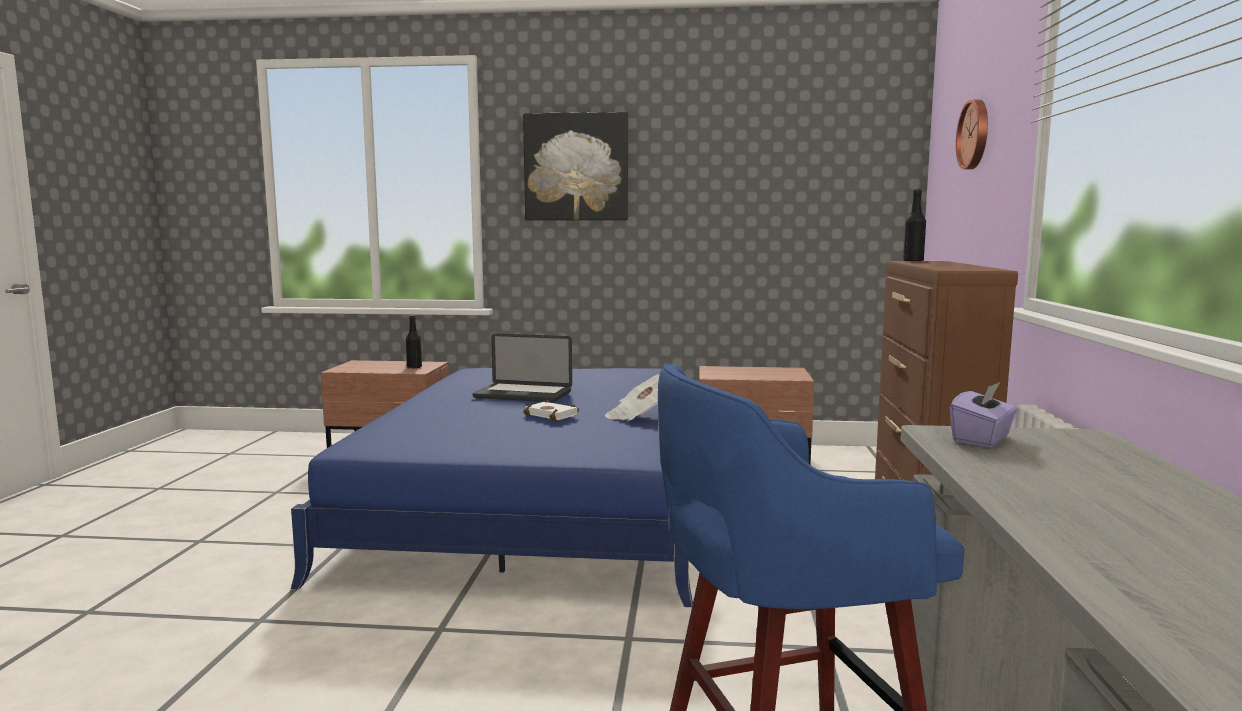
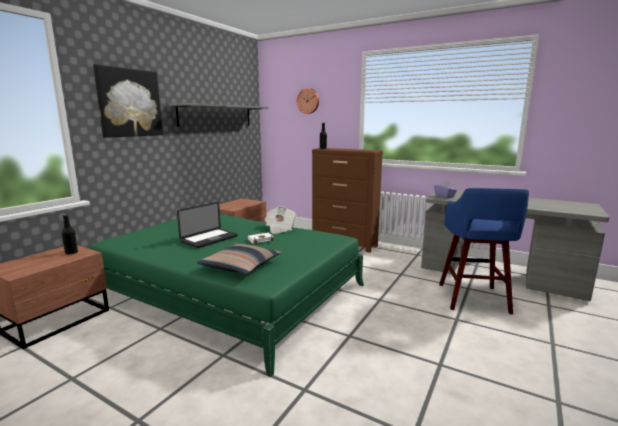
camera: 65 degrees left, 5 degrees up
(419, 427) = (240, 266): none -> pillow
(540, 502) = (229, 291): blue bed -> green bed
(771, 185) = (216, 116): none -> grey shelf

